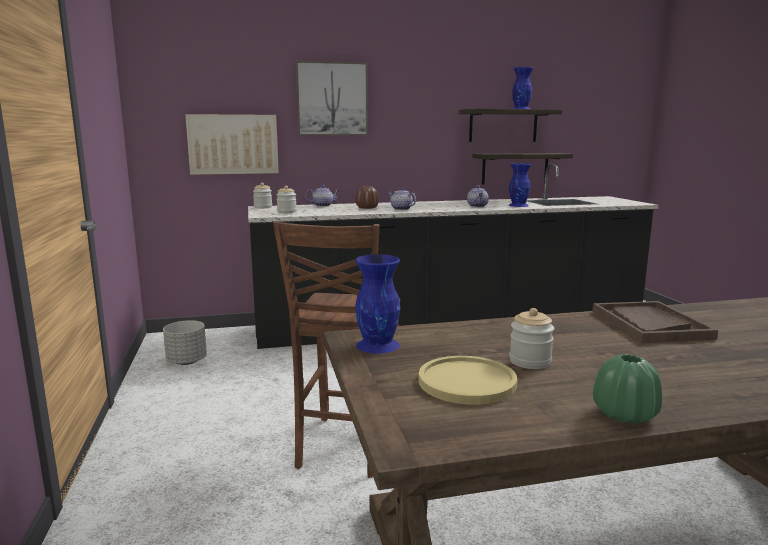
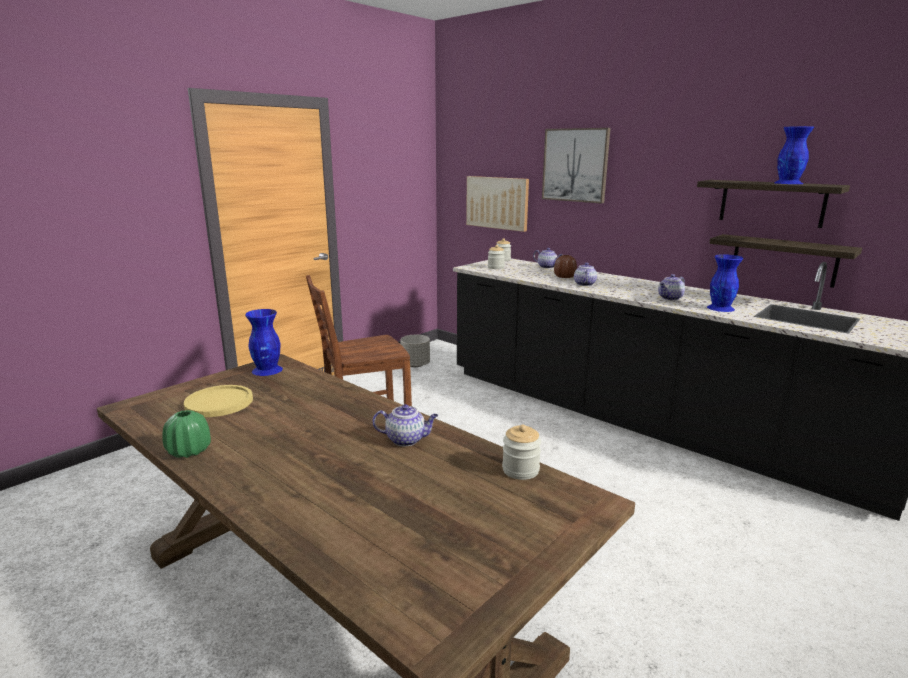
camera: 55 degrees right, 5 degrees up
(530, 361) = (269, 412): jar -> jar (520, 470)
(649, 324) = (406, 440): brown tray -> teapot

